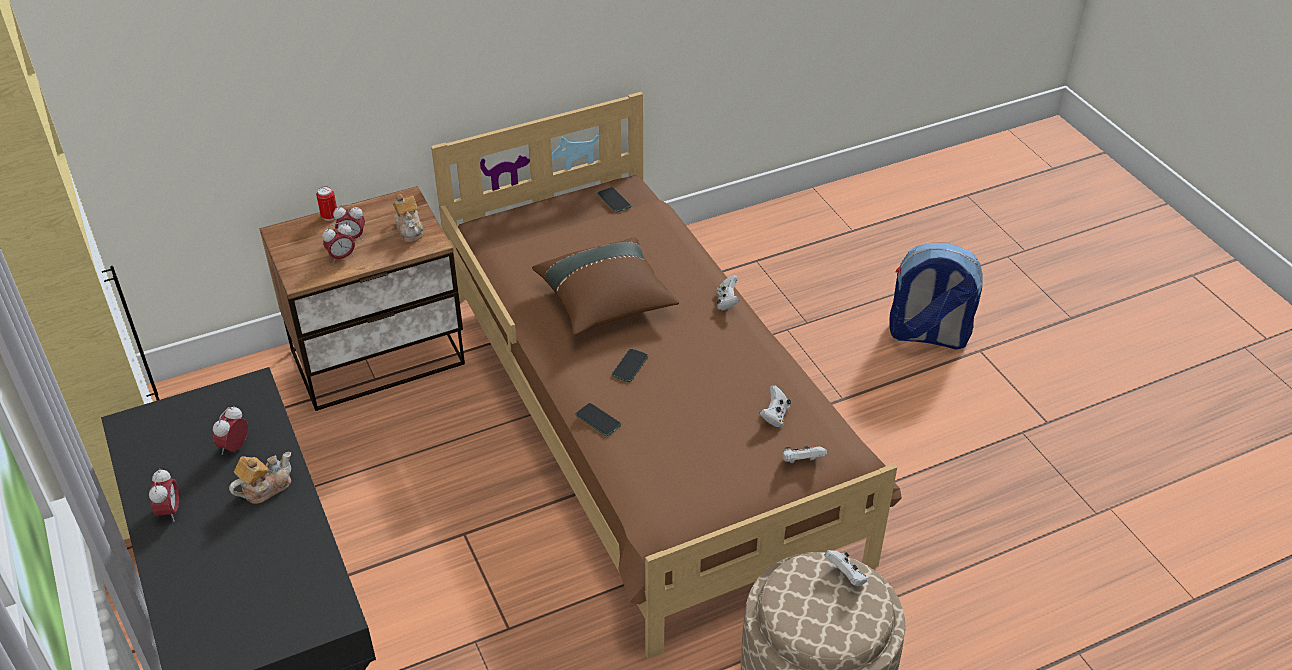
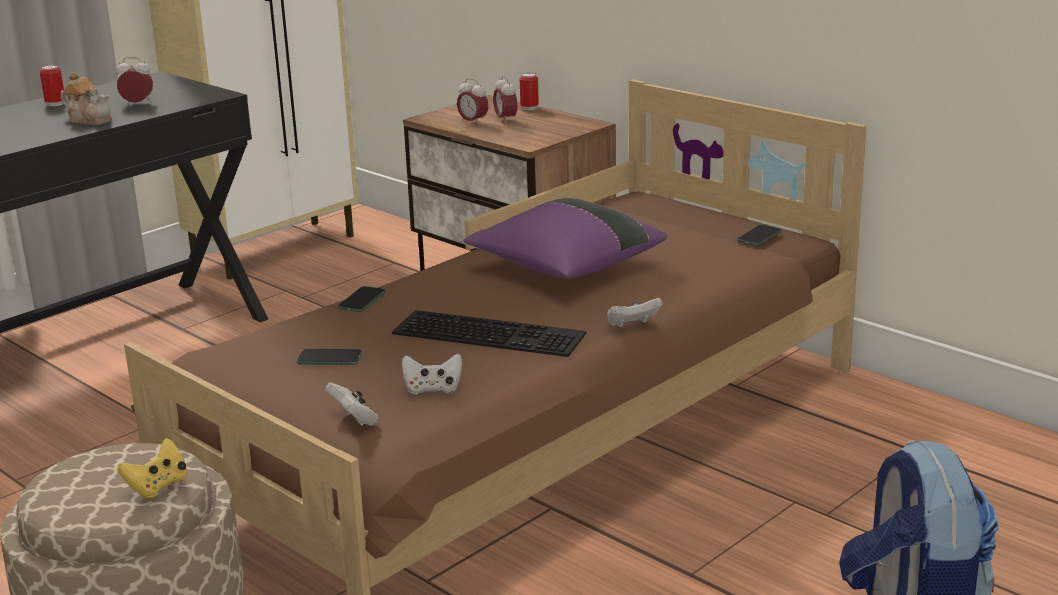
camera: 70 degrees right, 20 degrees down
(170, 511) = (55, 104): alarm clock -> can
(410, 229) = (540, 133): teapot -> none
(605, 302) = (565, 267): brown pillow -> purple pillow
(630, 366) = (464, 298): phone -> phone (329, 358)
(699, 367) = (491, 332): none -> keyboard
(846, 576) = (158, 486): white game controller -> yellow game controller

